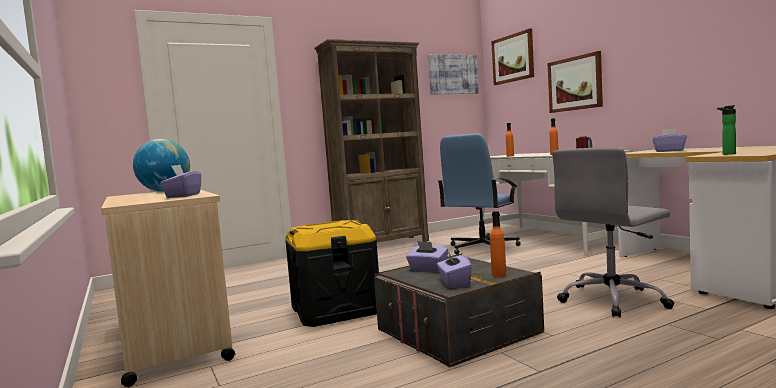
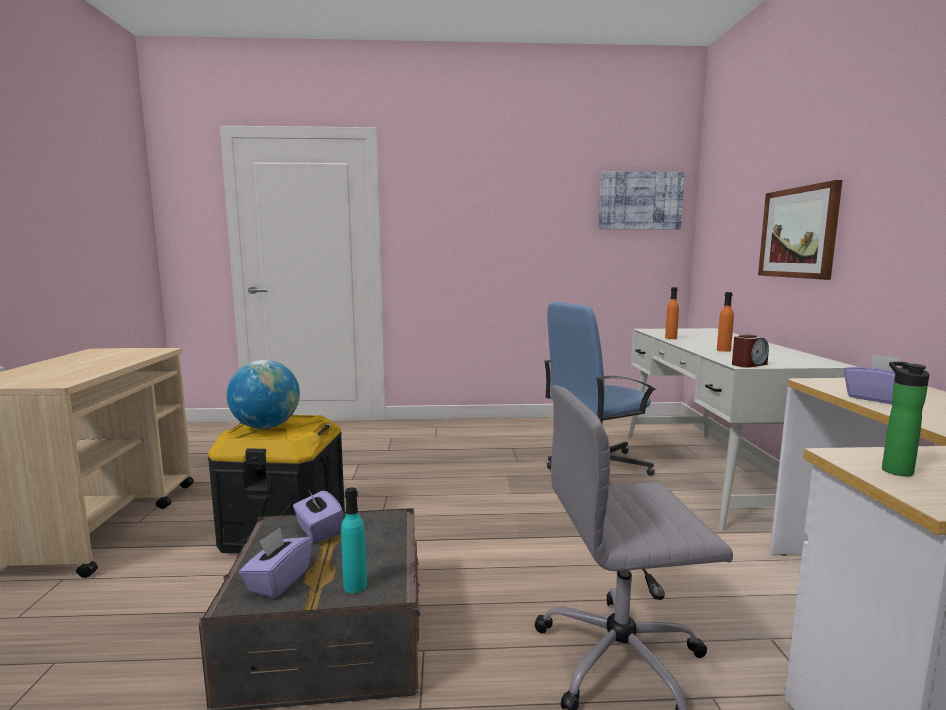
camera: 25 degrees right, 5 degrees up
(165, 191) = (137, 351): globe -> globe (266, 427)
(183, 196) = (63, 376): purple tissue box -> none
(382, 245) = (493, 426): brown bookcase -> none
(499, 275) = (355, 586): orange bottle -> turquoise bottle
(513, 58) = (729, 180): picture -> none

